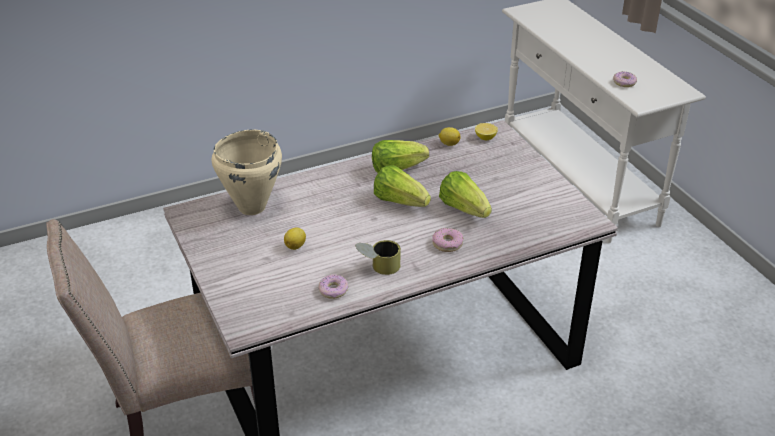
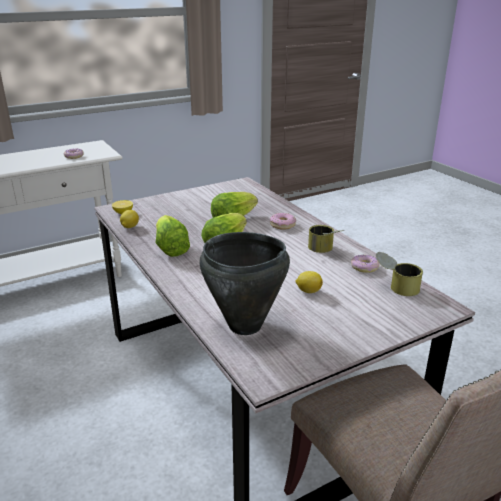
camera: 95 degrees left, 10 degrees down
(251, 207) = (245, 326): beige cooking pot -> black cooking pot
(288, 304) = (396, 287): none -> can

